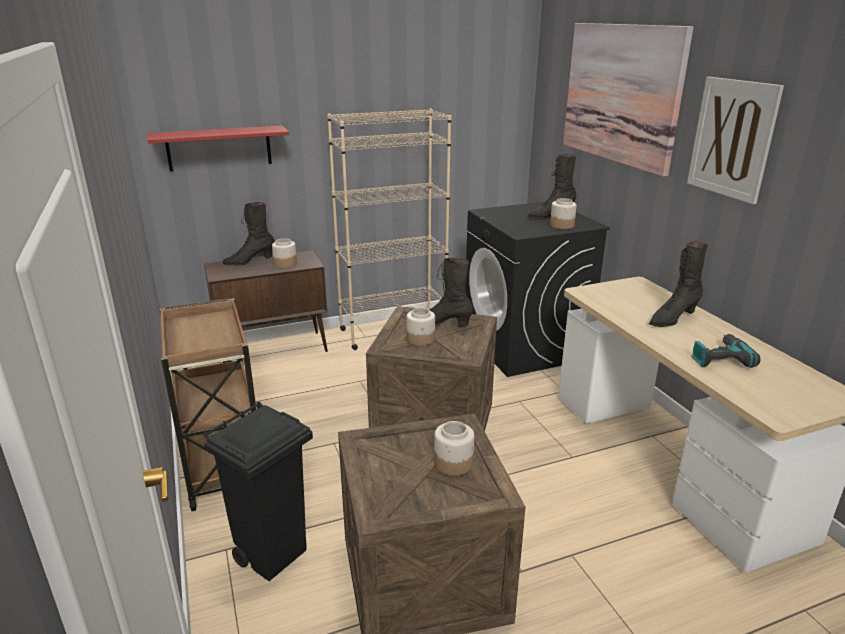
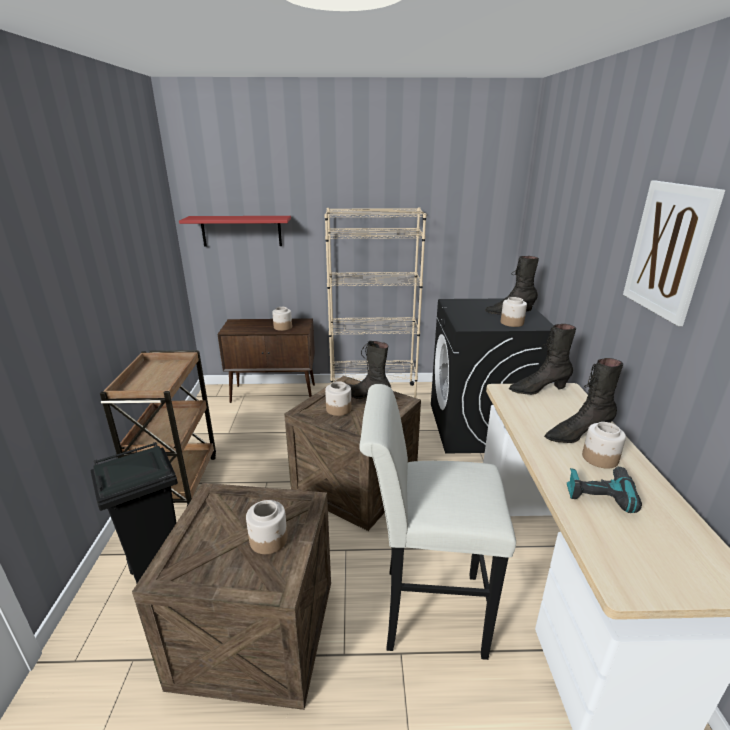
camera: 20 degrees right, 0 degrees up
(249, 261) = (259, 322): black boot -> black boot (538, 390)
(570, 515) = (424, 609): none -> white stool
(621, 94) = (582, 199): picture -> none
(701, 333) = (599, 458): none -> jar

